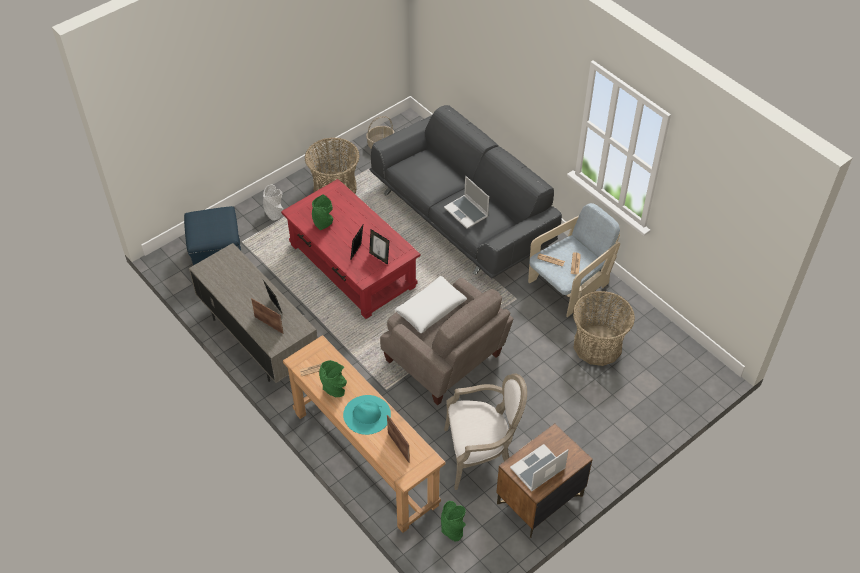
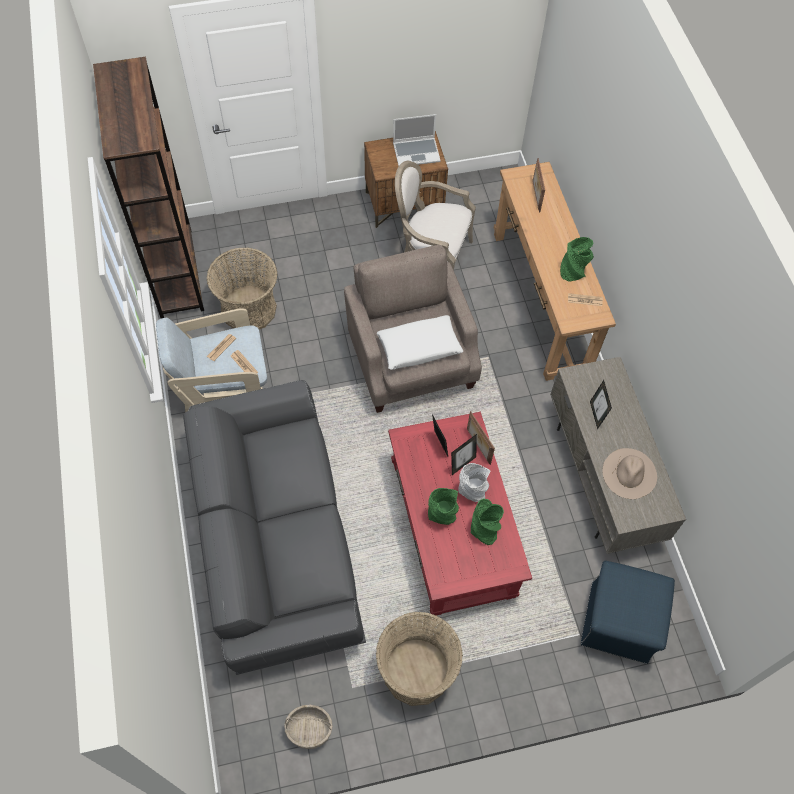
camera: 155 degrees left, 10 degrees up
(236, 280) = (629, 473): none -> beige hat
(269, 324) = (609, 396): picture frame -> picture frame (478, 446)
(274, 212) = (518, 667): grey vase -> grey vase (472, 492)
(367, 414) = (552, 235): turquoise hat -> none
(452, 529) = (492, 213): green vase -> green vase (442, 515)
(467, 212) = (297, 463): laptop -> none
(677, 349) = (176, 272): none -> brown bookcase

